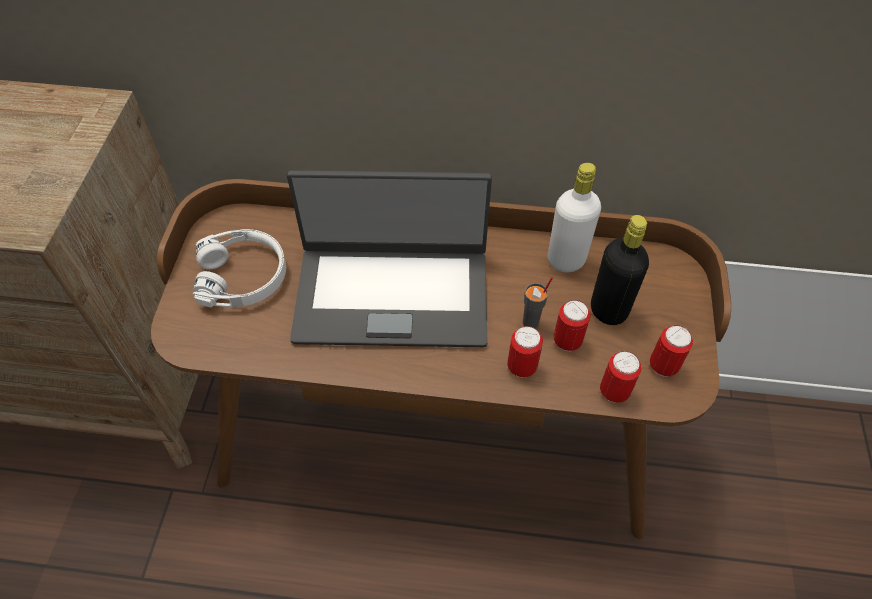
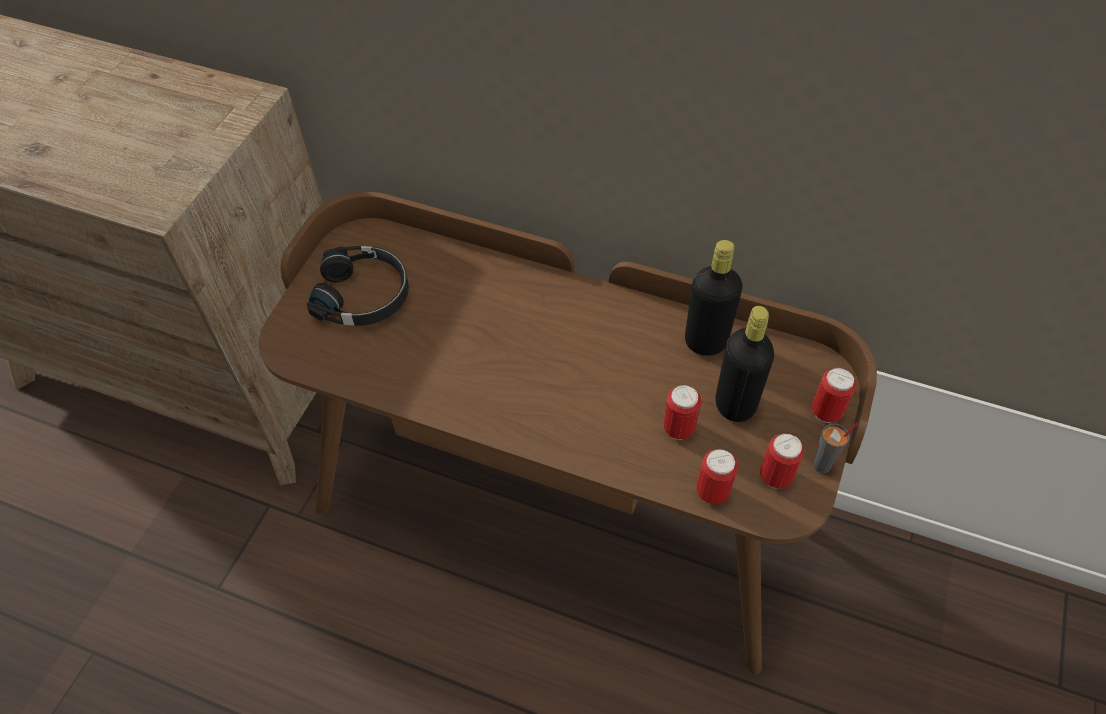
camera: 15 degrees right, 0 degrees up
(243, 276) = (364, 295): white headphones -> black headphones
(392, 294) = (508, 343): laptop -> none
(521, 367) = (621, 445): can -> can (826, 412)
(531, 322) = (646, 401): grey cup -> grey cup (822, 465)
(566, 260) = (705, 341): white bottle -> black bottle

